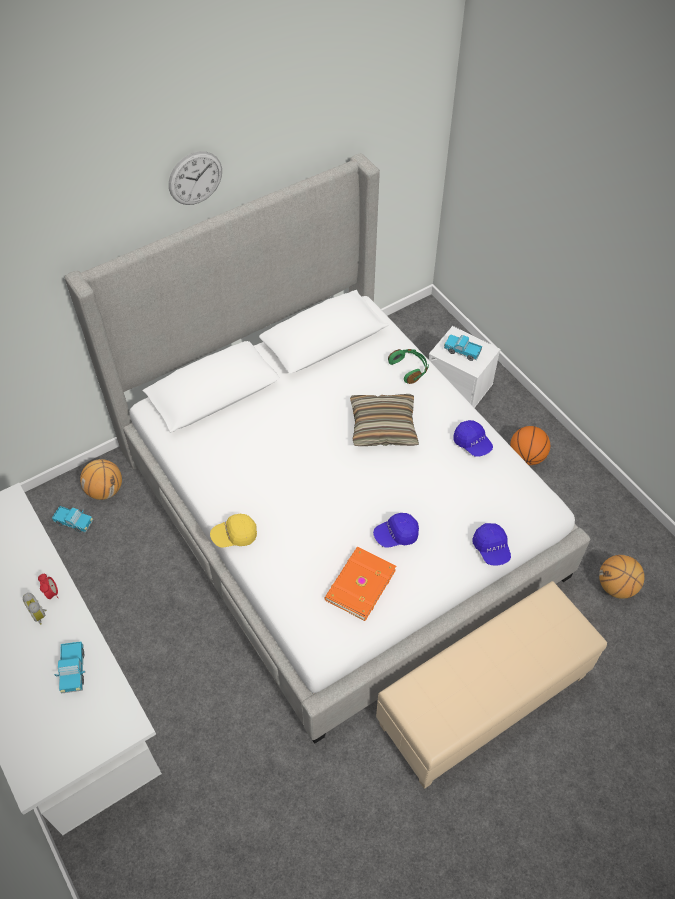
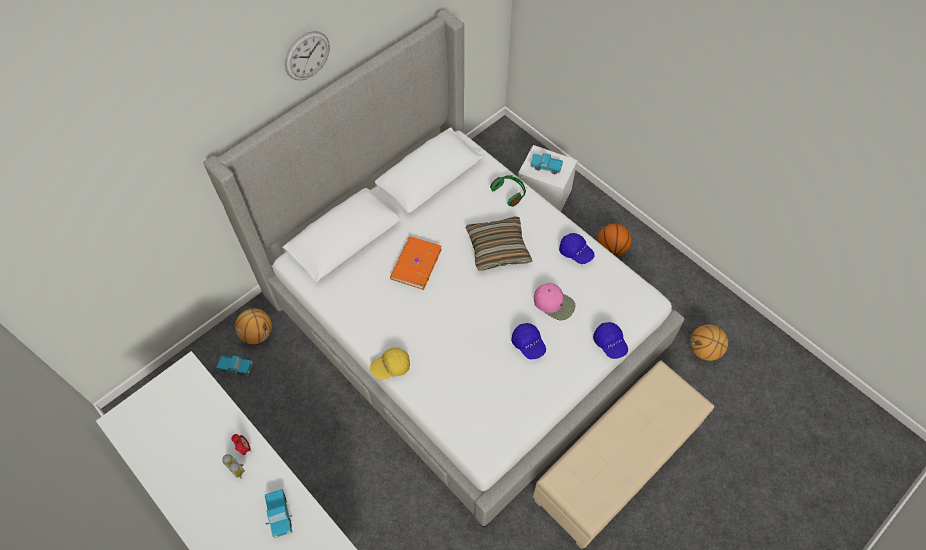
camera: 10 degrees left, 5 degrees up
(359, 584) = (506, 393): orange book -> orange book (415, 264)
(396, 535) = (528, 344): blue cap -> blue cap turned 90 degrees counterclockwise
(435, 495) = (554, 303): none -> pink cap

